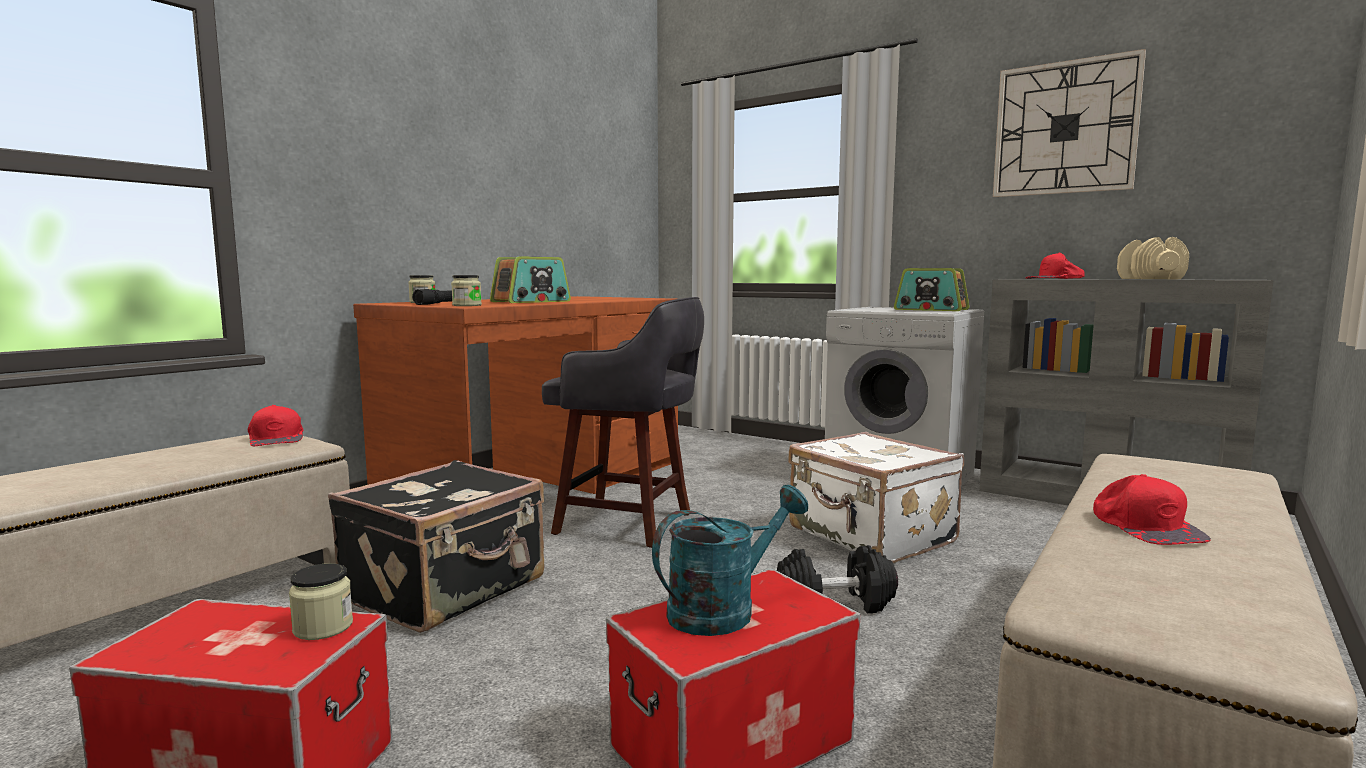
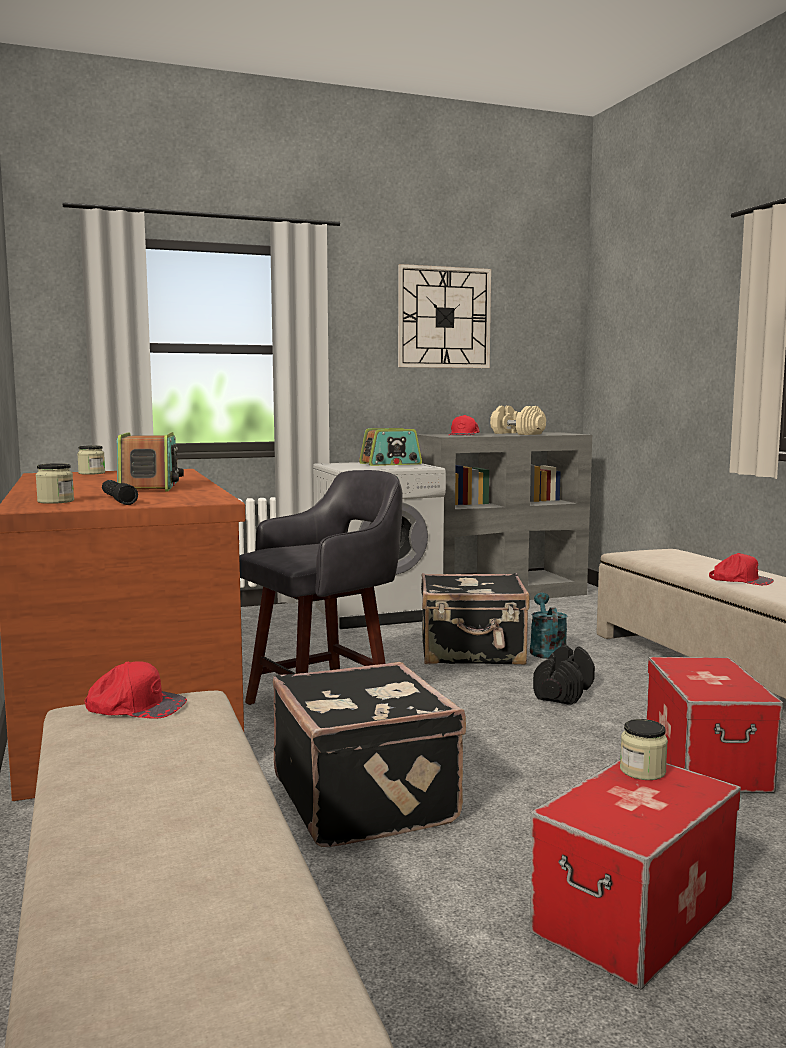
camera: 55 degrees left, 0 degrees up
(467, 305) = (194, 499): jar -> jar (91, 473)
(723, 610) = (703, 677): turquoise watering can -> turquoise watering can (546, 650)
(870, 536) = (472, 653): white suitcase -> black suitcase

